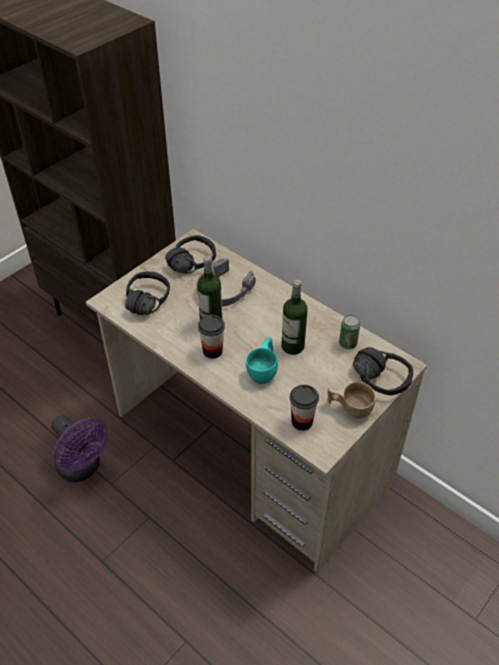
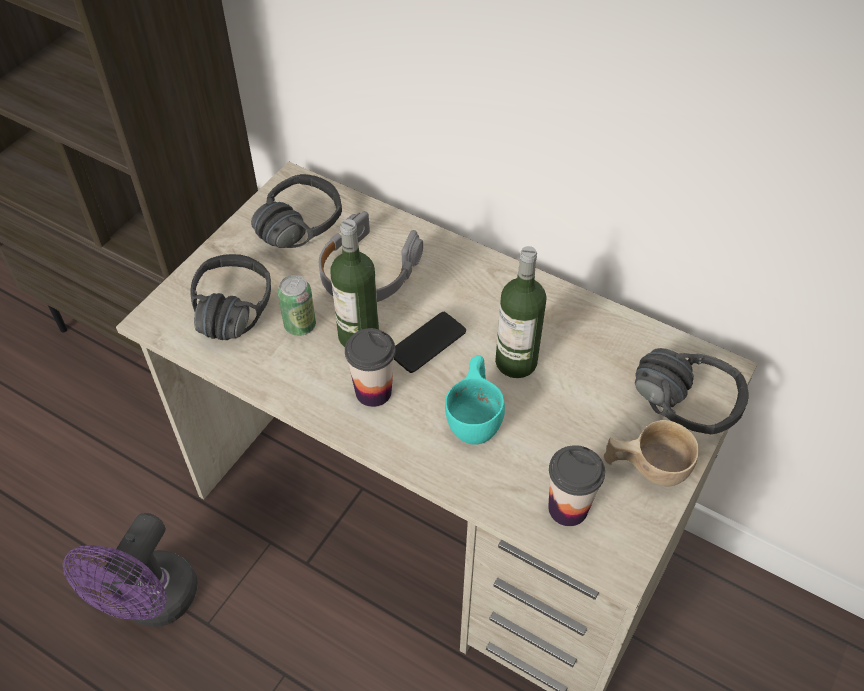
camera: 10 degrees left, 5 degrees up
(83, 468) = (153, 604): purple fan -> purple fan turned 75 degrees clockwise
(247, 330) = (427, 342): none -> phone
(347, 344) = (611, 343): can -> can (300, 325)

